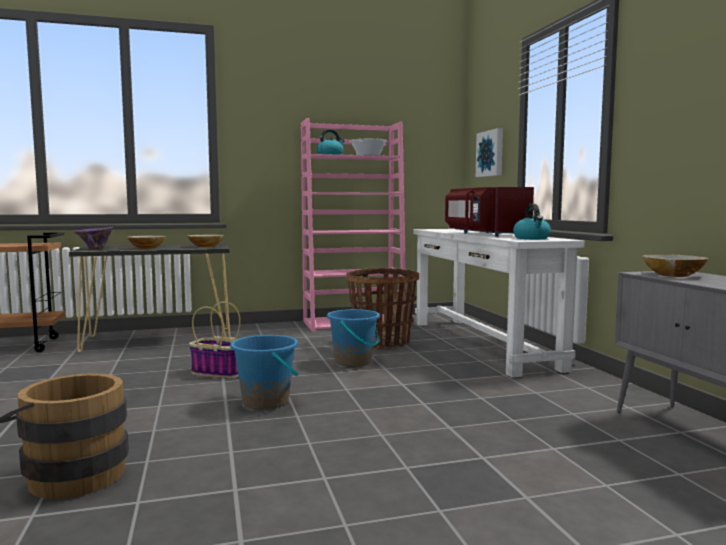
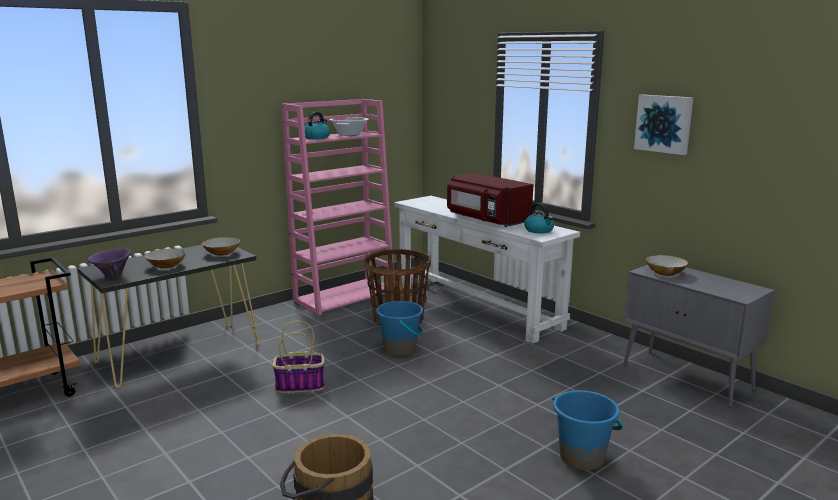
camera: 25 degrees left, 10 degrees up
(266, 402) = (383, 410): blue bucket -> blue bucket (582, 457)
(491, 153) = (458, 127): picture -> picture (664, 123)

